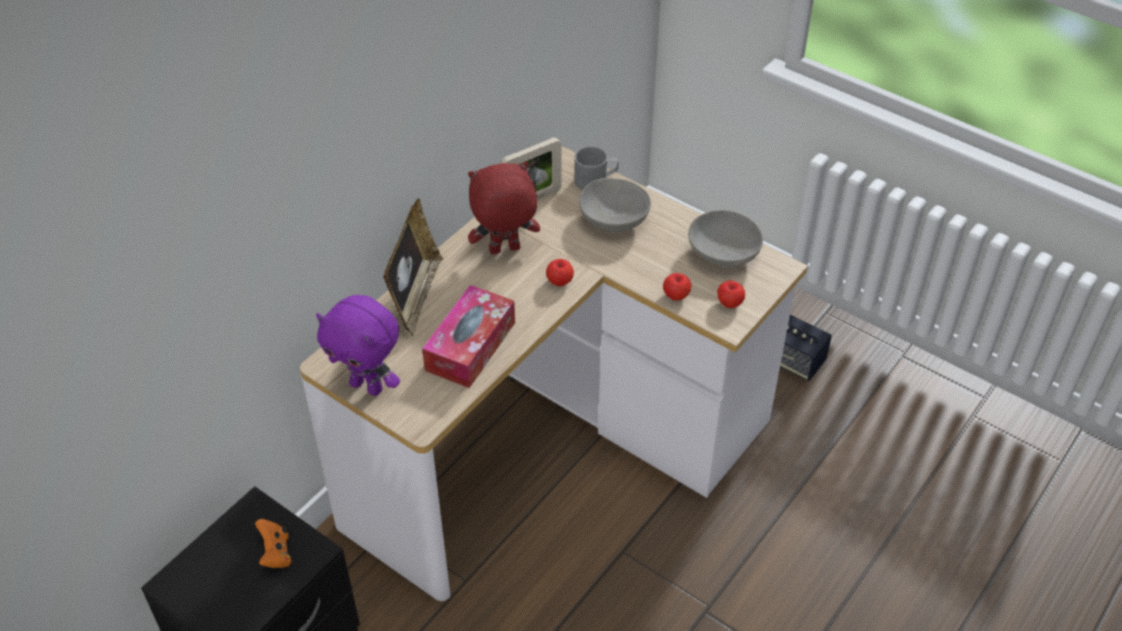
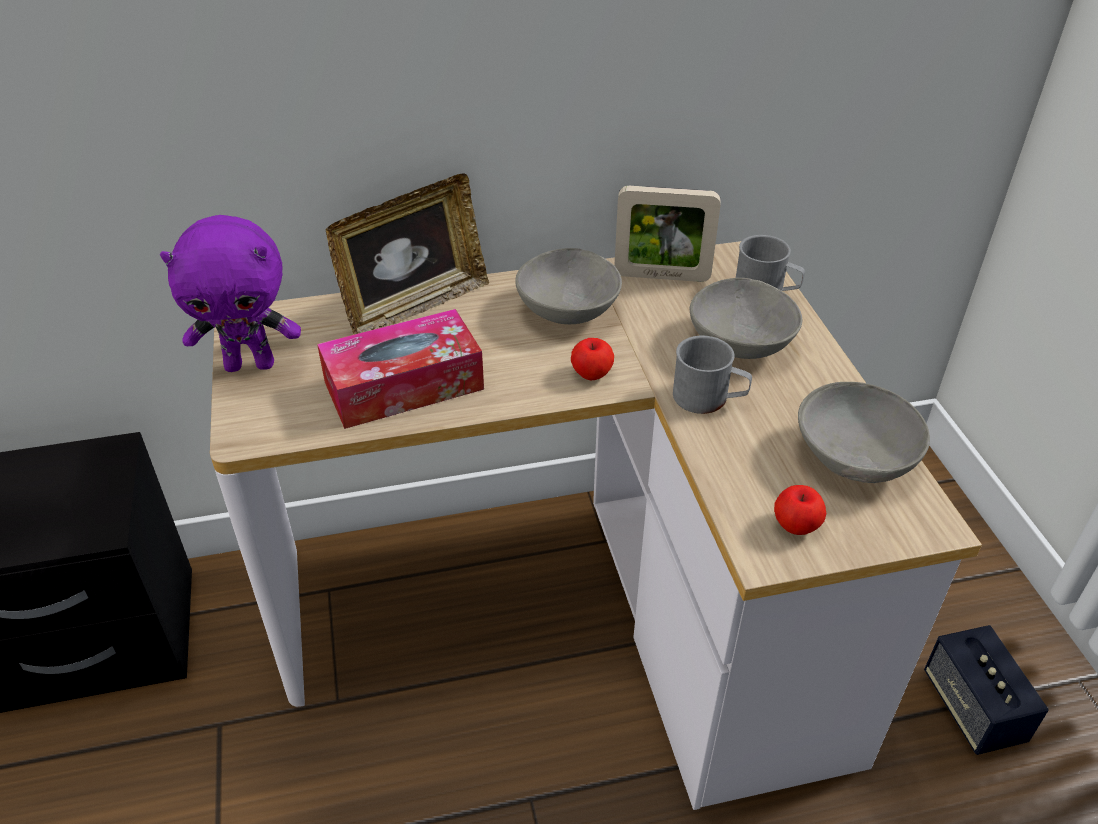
camera: 40 degrees right, 5 degrees down
(276, 553) = (70, 508): orange game controller -> none
(368, 386) = (251, 364): purple plush toy -> purple plush toy turned 75 degrees counterclockwise
(504, 251) = (567, 310): red plush toy -> grey bowl
(630, 261) = (709, 398): none -> grey mug
(676, 296) = (726, 472): apple -> none

